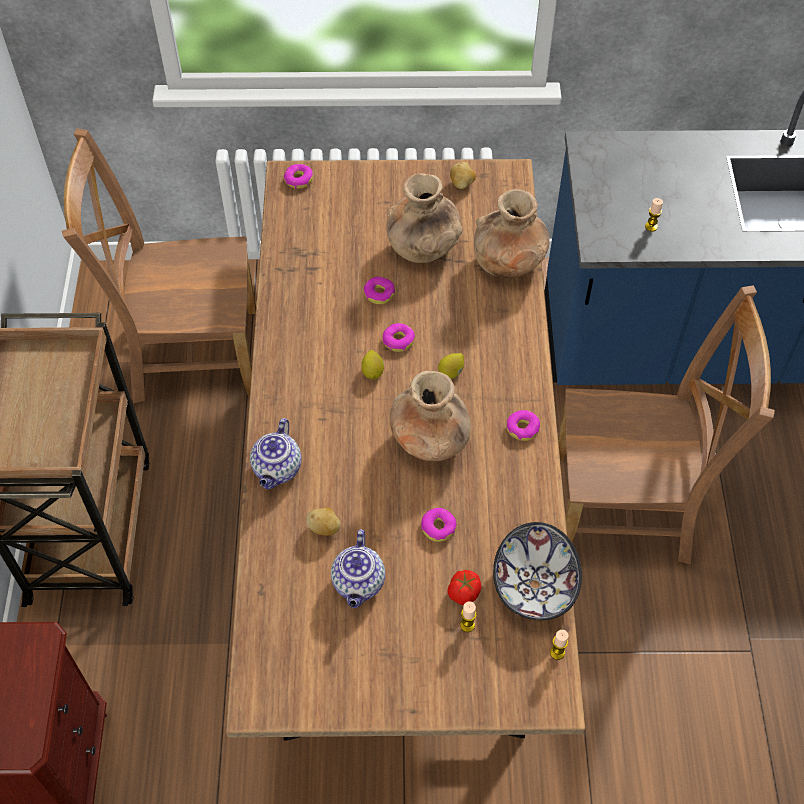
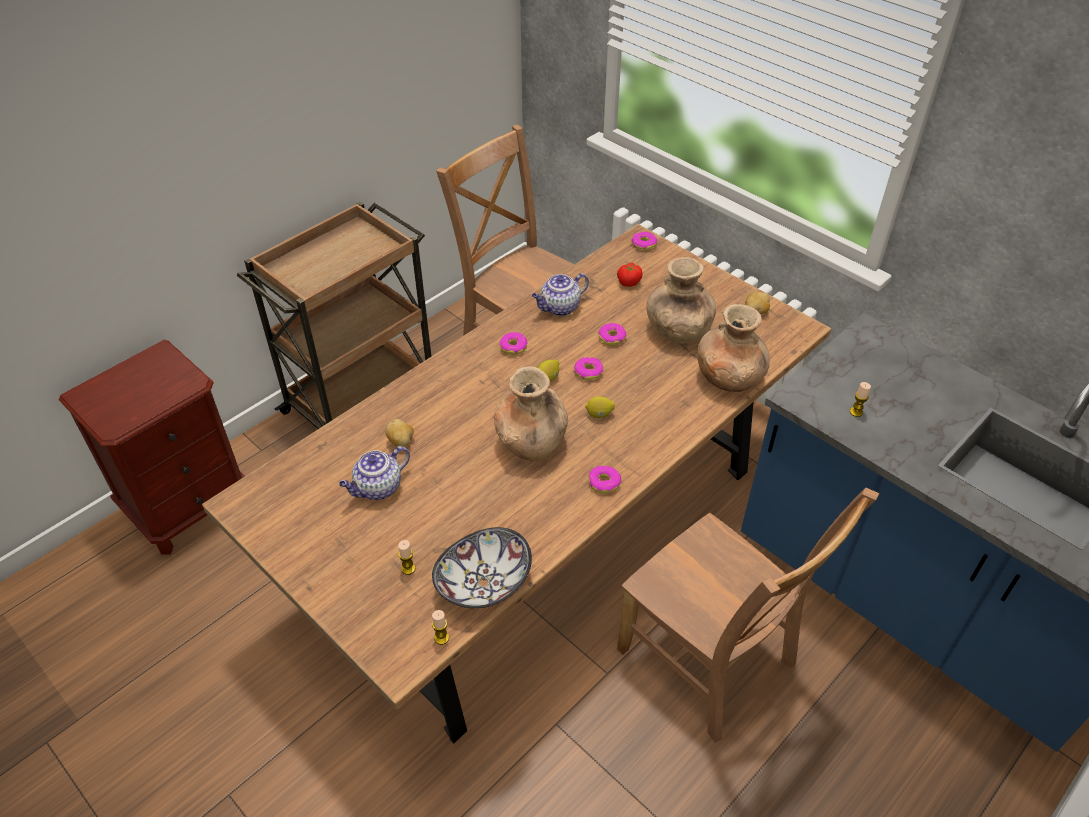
camera: 45 degrees right, 10 degrees down
(277, 470) = (418, 389): teapot -> teapot (559, 308)
(438, 527) = (468, 496): donut -> donut (513, 347)
(463, 593) = (431, 548): tomato -> tomato (628, 282)

